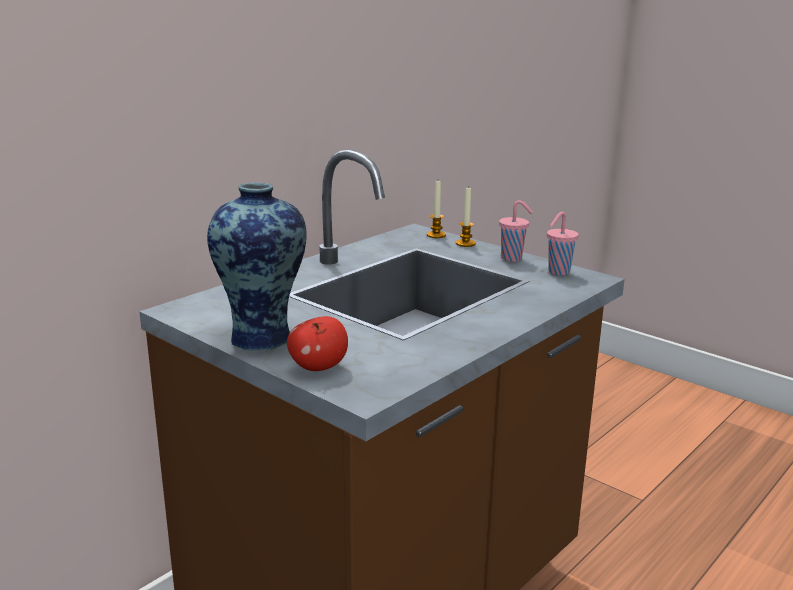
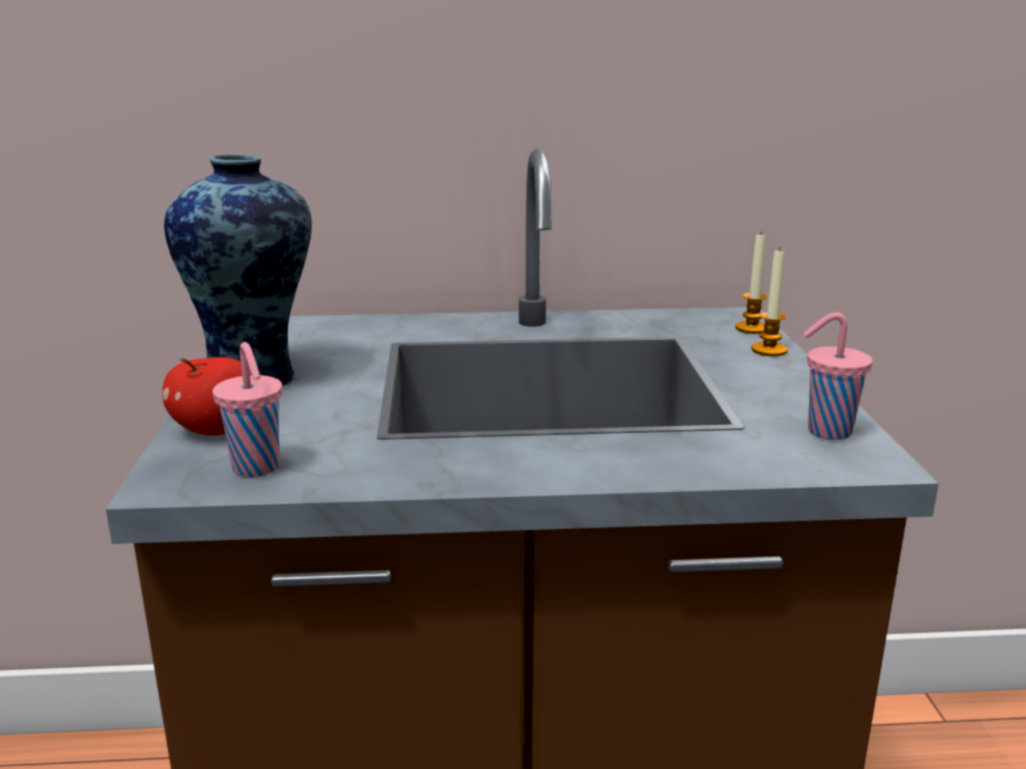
camera: 45 degrees right, 0 degrees up
(513, 258) = (795, 390): pink cup -> pink cup (257, 469)

